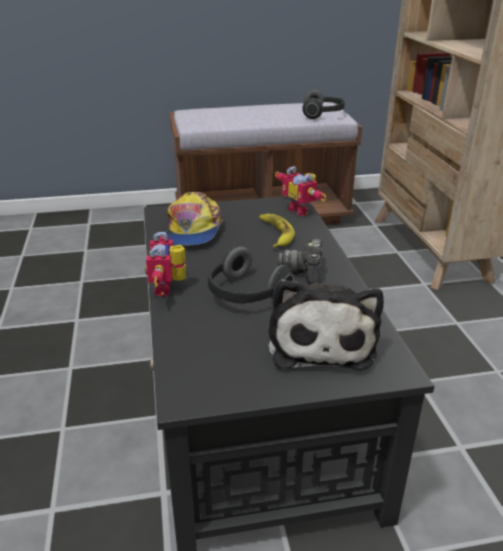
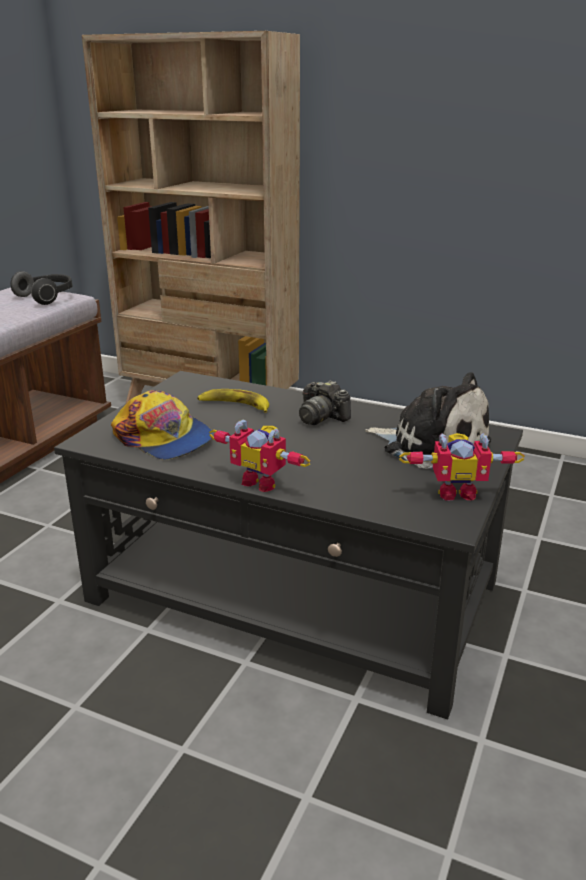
camera: 55 degrees left, 5 degrees down
(245, 295) = (325, 452): headphones -> none
(301, 210) = (208, 381): toy robot -> toy robot (456, 491)

